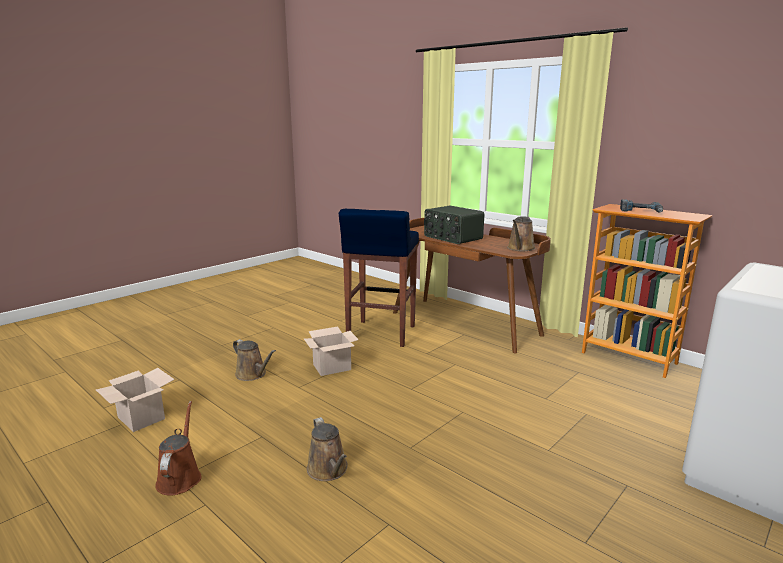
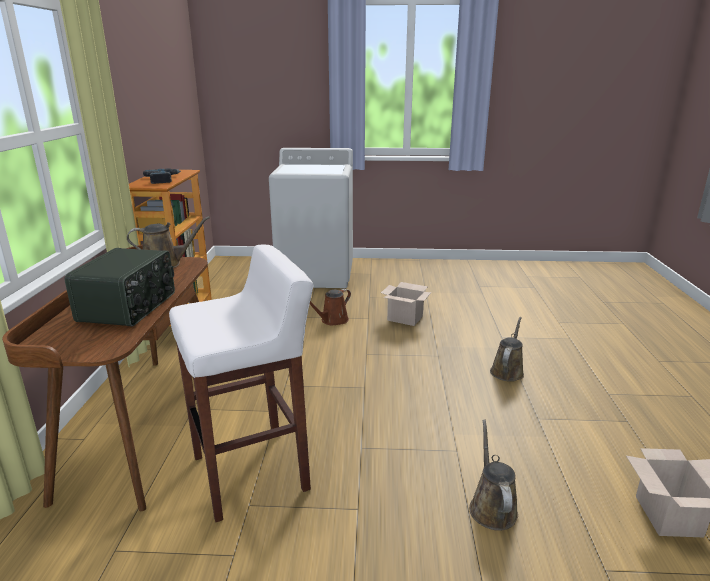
camera: 130 degrees left, 5 degrees up
(180, 477) = (625, 421): brown watering can -> brown watering can (332, 320)
(331, 368) = (392, 455): cardboard box -> cardboard box (406, 318)
(381, 334) = (252, 473): blue stool -> white stool

